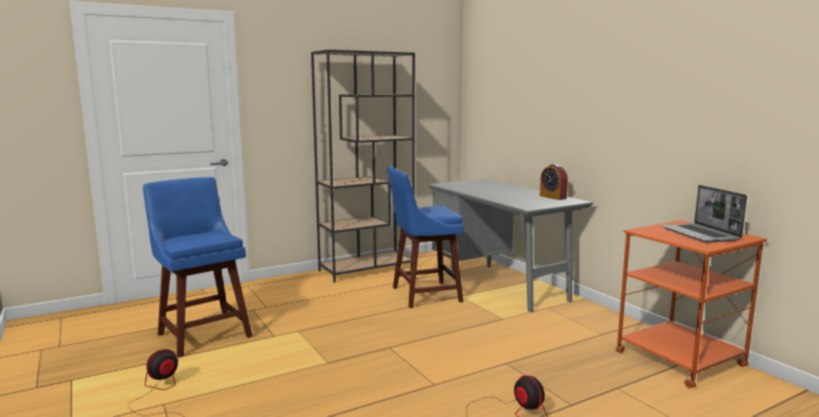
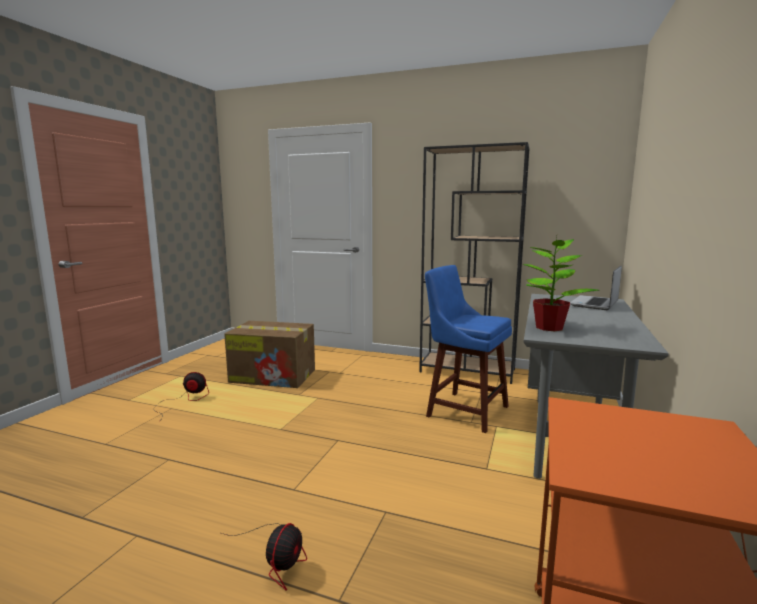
camera: 50 degrees right, 0 degrees up
(203, 333) = (274, 376): blue chair -> cardboard box
(515, 202) = (549, 327): none -> potted plant
(553, 197) = (626, 334): alarm clock -> none
(701, 234) = (666, 456): laptop -> laptop (595, 304)

